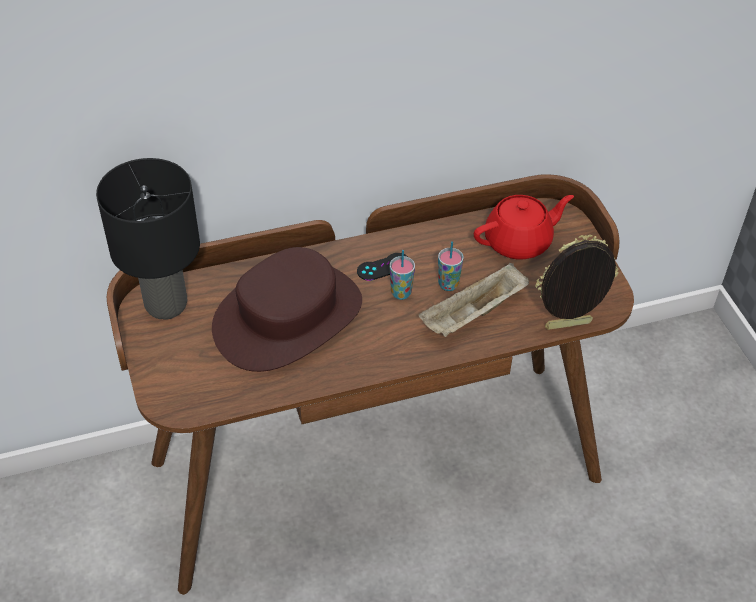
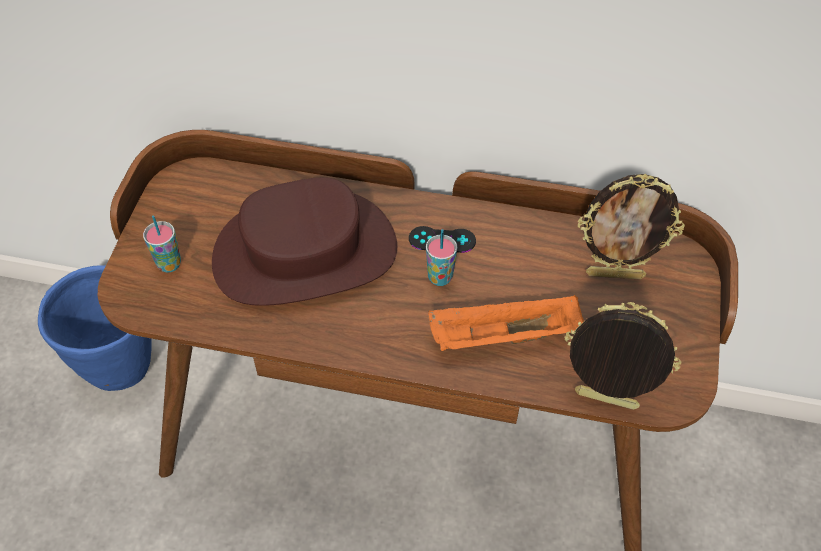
camera: 30 degrees right, 5 degrees up
(83, 525) = (121, 367): none -> blue planter
(167, 304) = (201, 189): black table lamp -> none
(448, 285) = (498, 290): cup -> cup (169, 264)
(473, 315) = (502, 338): beige tray -> orange tray
(519, 242) = (615, 274): red teapot -> picture frame

